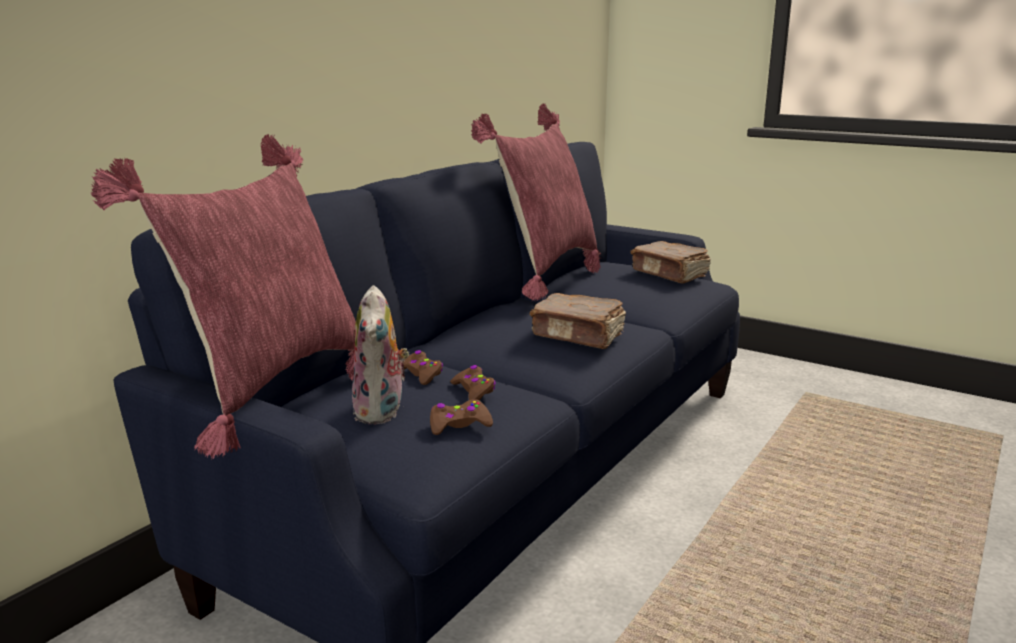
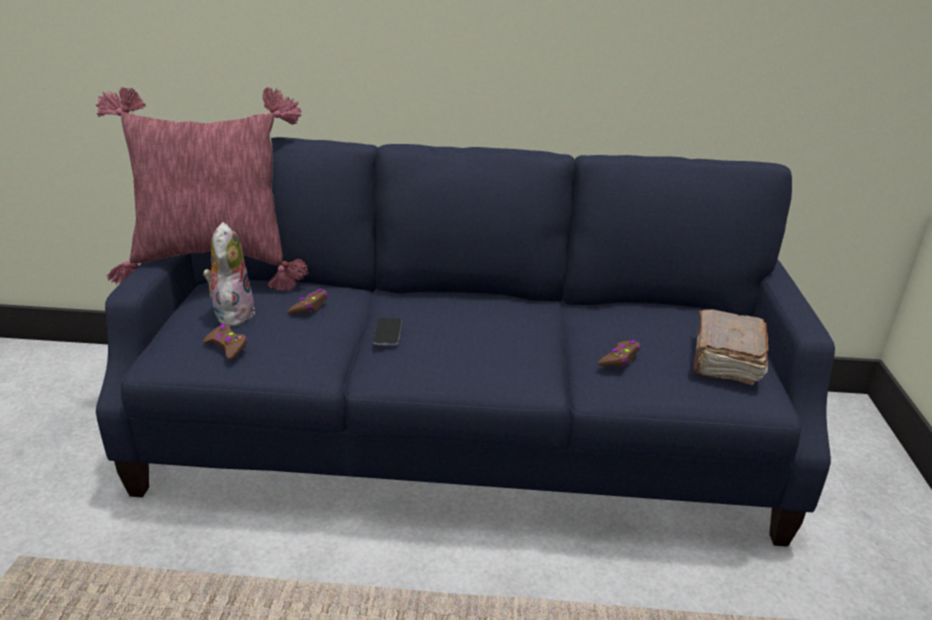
camera: 60 degrees right, 10 degrees up
(382, 412) = (232, 313): plush toy -> plush toy turned 120 degrees clockwise
(474, 390) = (293, 335): brown game controller -> brown game controller (619, 359)
(516, 353) = (387, 333): none -> phone
(541, 285) = (585, 299): red pillow -> none
(578, 336) = (457, 350): brown book -> none

